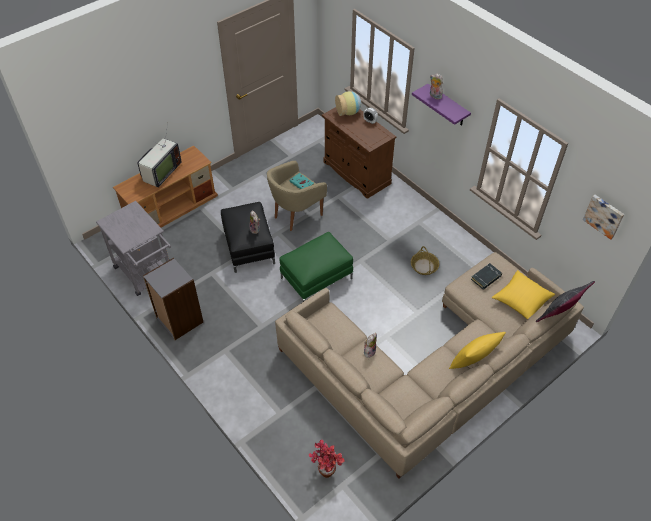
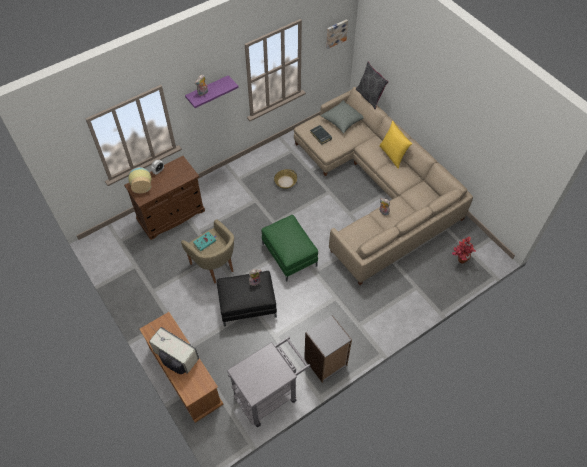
camera: 85 degrees left, 5 degrees up
(521, 300) = (342, 120): yellow pillow -> grey pillow

